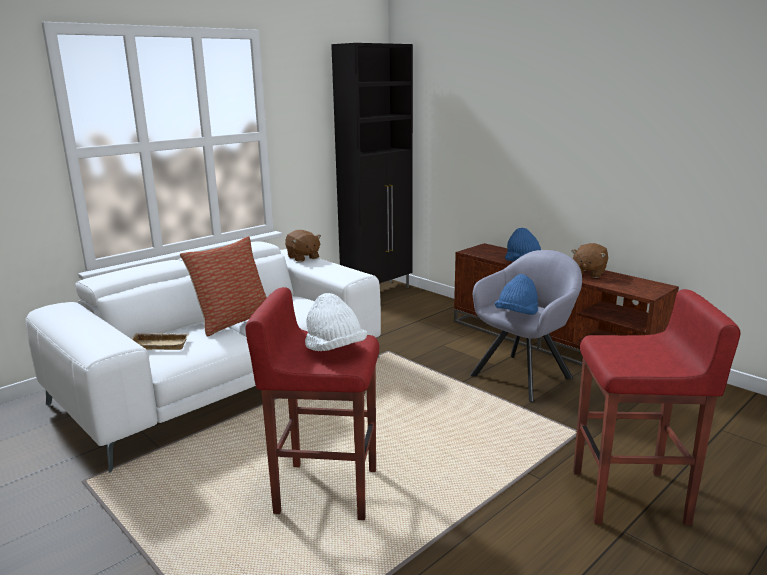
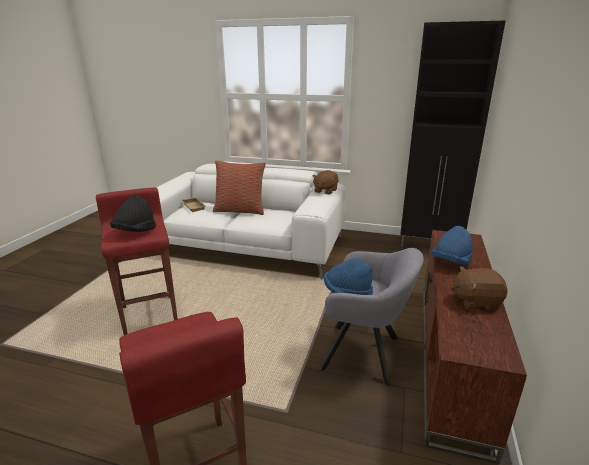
camera: 60 degrees right, 5 degrees up
(335, 349) = (135, 232): white hat -> black hat

